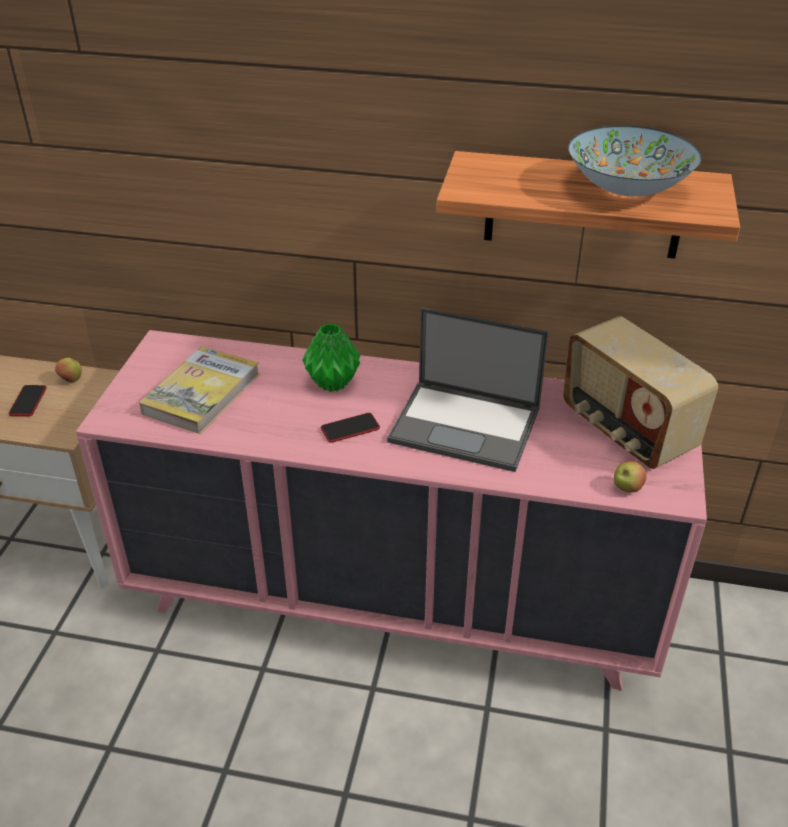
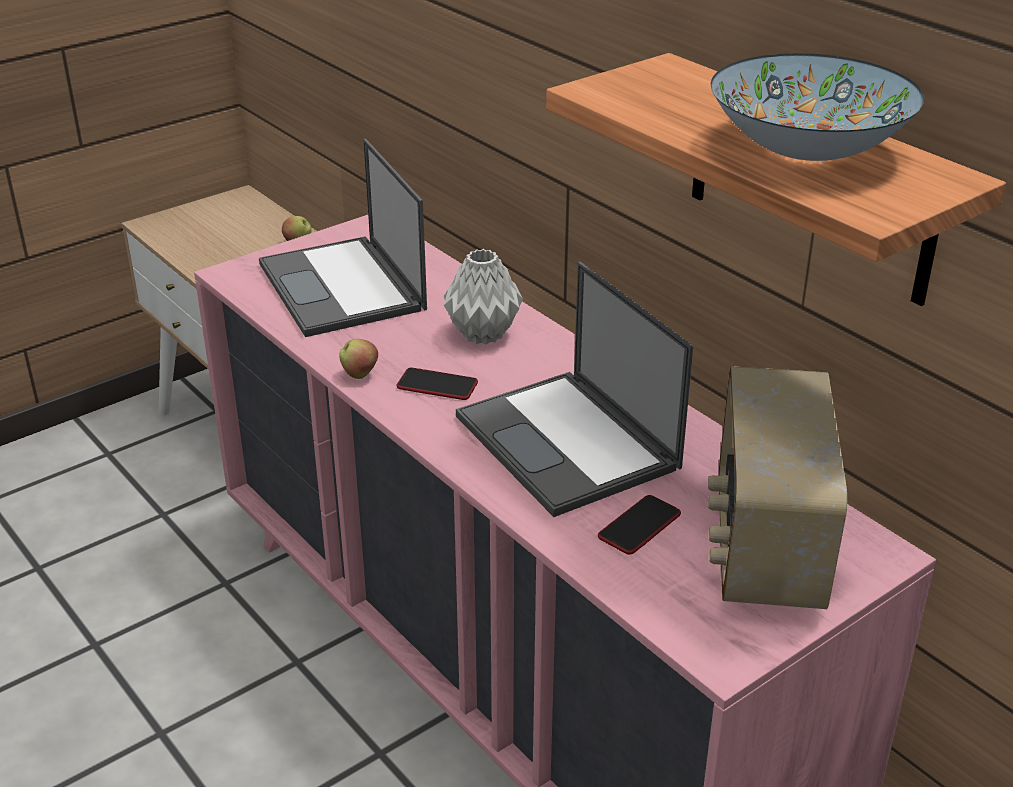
camera: 40 degrees right, 5 degrees down
(28, 401) = (240, 247): phone -> phone (639, 526)
(202, 393) = (343, 287): book -> laptop
(331, 383) = (481, 334): green vase -> grey vase
(627, 488) = (666, 607): apple -> apple (360, 375)

